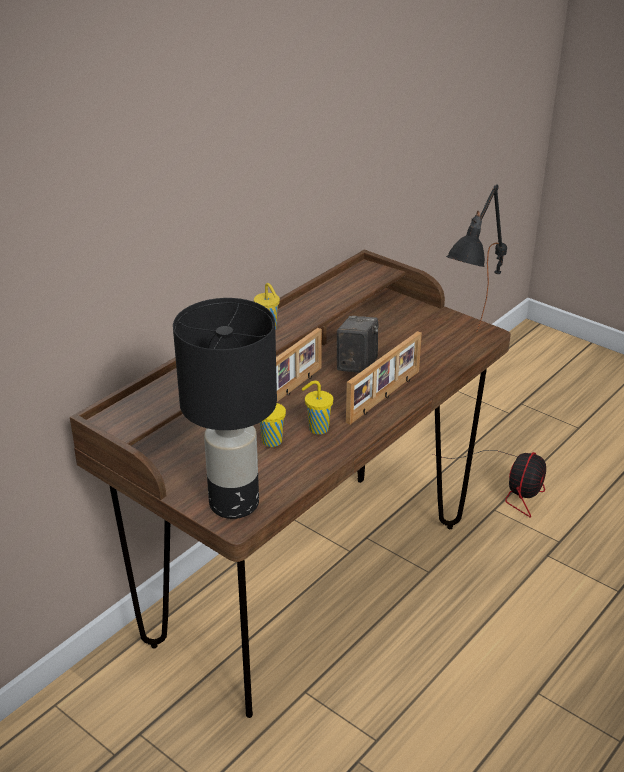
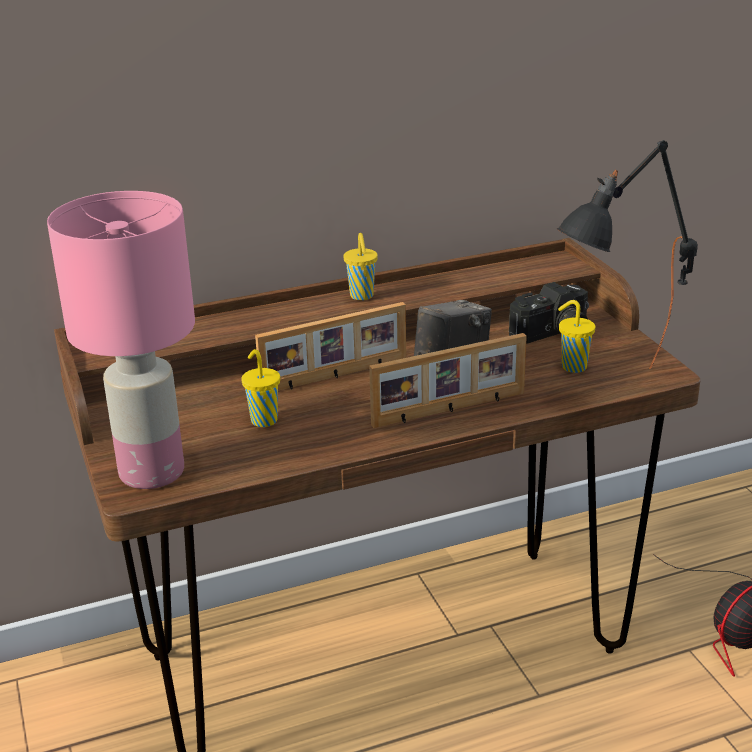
camera: 30 degrees right, 5 degrees down
(235, 503) = (154, 472): black table lamp -> pink table lamp
(317, 429) = (330, 422): yellow cup -> yellow cup (572, 366)
(396, 323) = (553, 333): none -> camera

